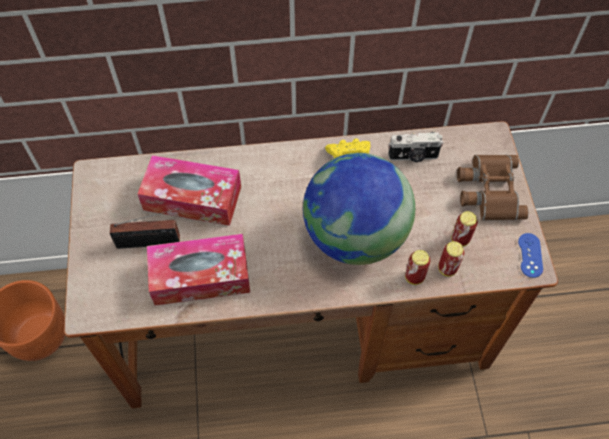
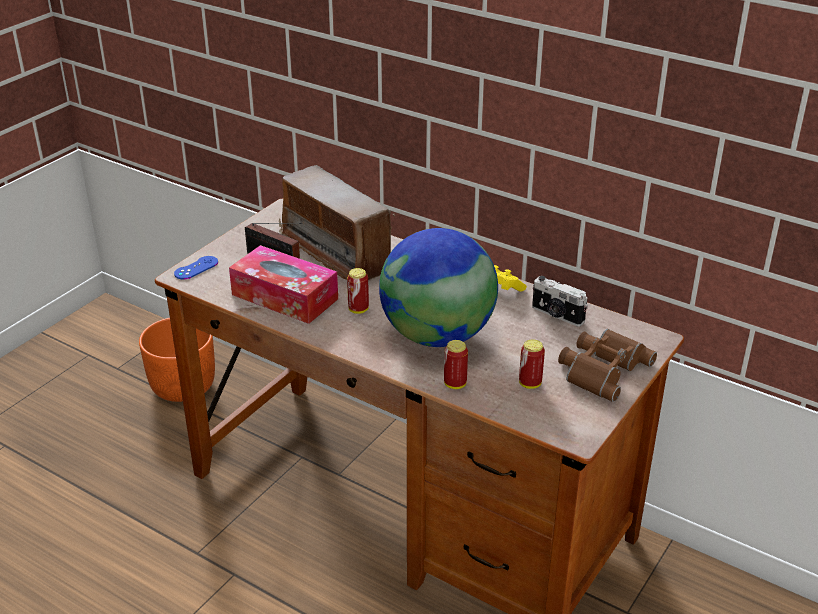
camera: 40 degrees right, 25 degrees down
(192, 198) = (337, 254): tissue box -> radio
(447, 268) = (492, 395): can -> can (358, 309)
(530, 255) = (585, 427): blue game controller -> blue game controller (196, 268)

